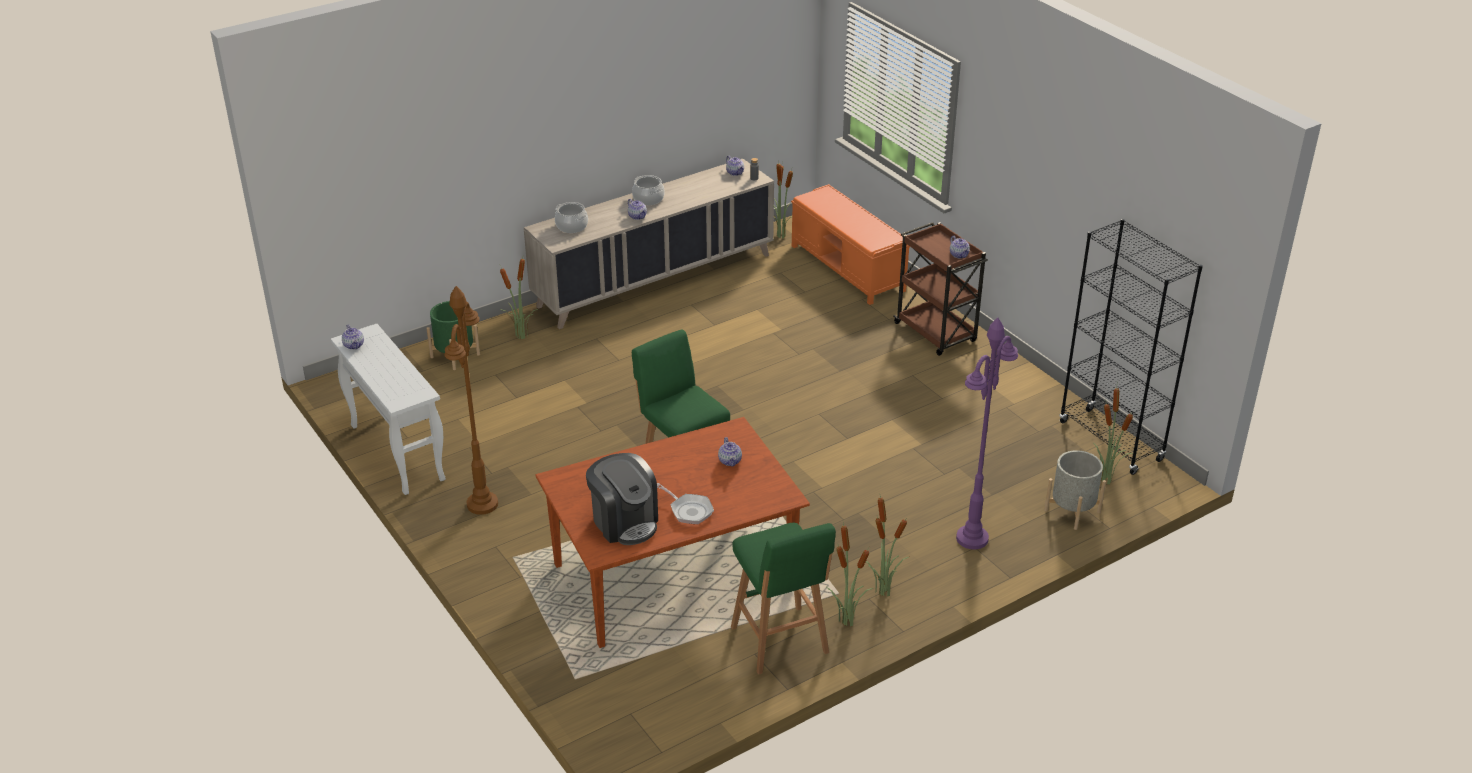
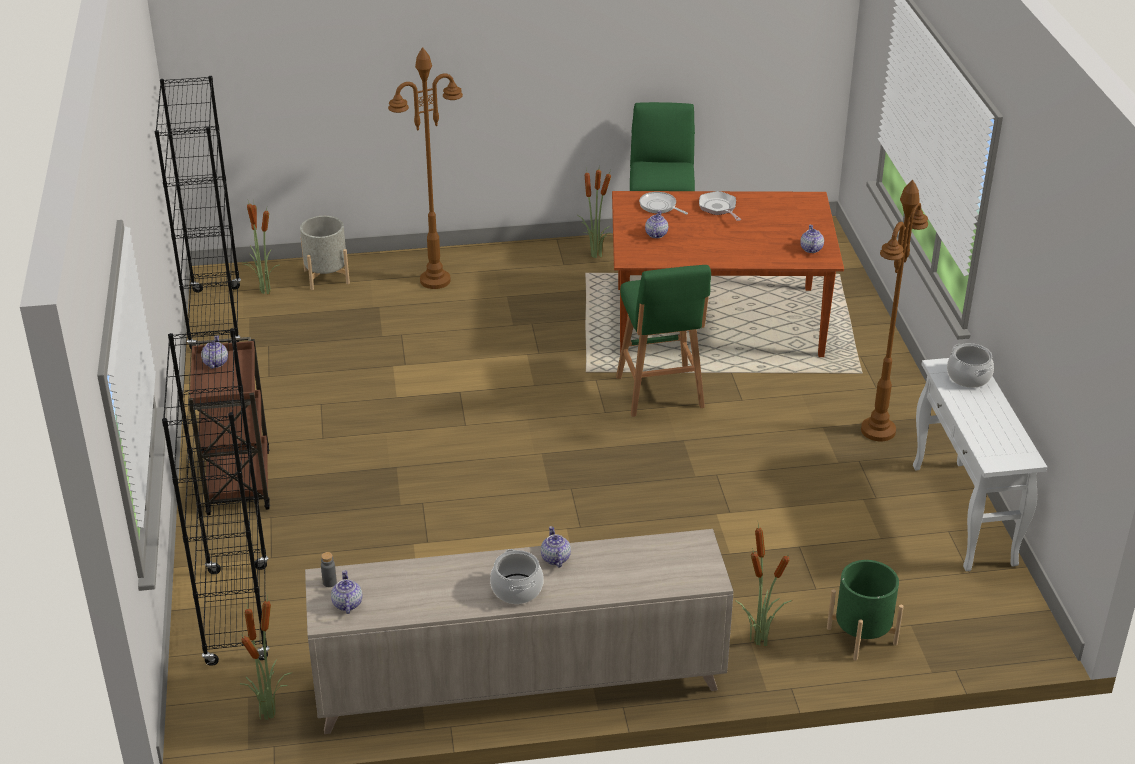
camera: 155 degrees left, 0 degrees up
(354, 345) = (1016, 448): teapot -> teapot (811, 249)
(571, 226) = (661, 568): cooking pot -> cooking pot (969, 377)
(624, 522) = (779, 213): coffee machine -> none
(748, 495) = (659, 206): none -> frying pan
(848, 268) = (237, 615): orange bench -> black bookcase
(882, 591) = (548, 266): potted plant -> none
(972, 539) = (435, 280): purple floor lamp -> brown floor lamp

